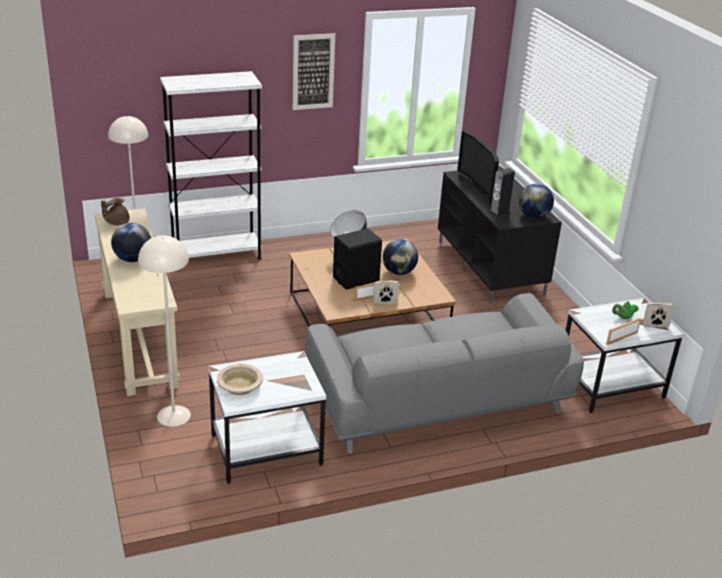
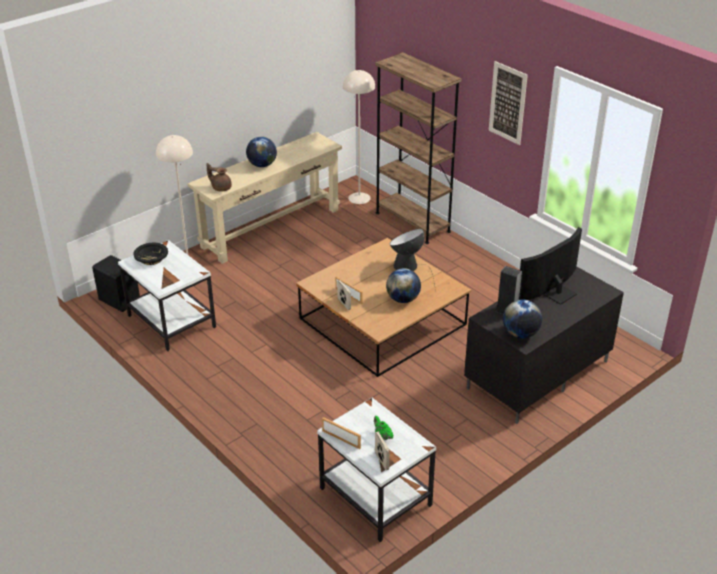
camera: 70 degrees right, 5 degrees up
(116, 223) = (309, 143): brown teapot -> brown teapot (221, 188)
(216, 255) = (412, 222): white bookcase -> brown bookcase
(240, 385) = (151, 258): beige bowl -> black bowl
(356, 279) = (371, 280): black speaker -> black speaker (120, 300)
(437, 400) = (281, 389): grey sofa -> none

